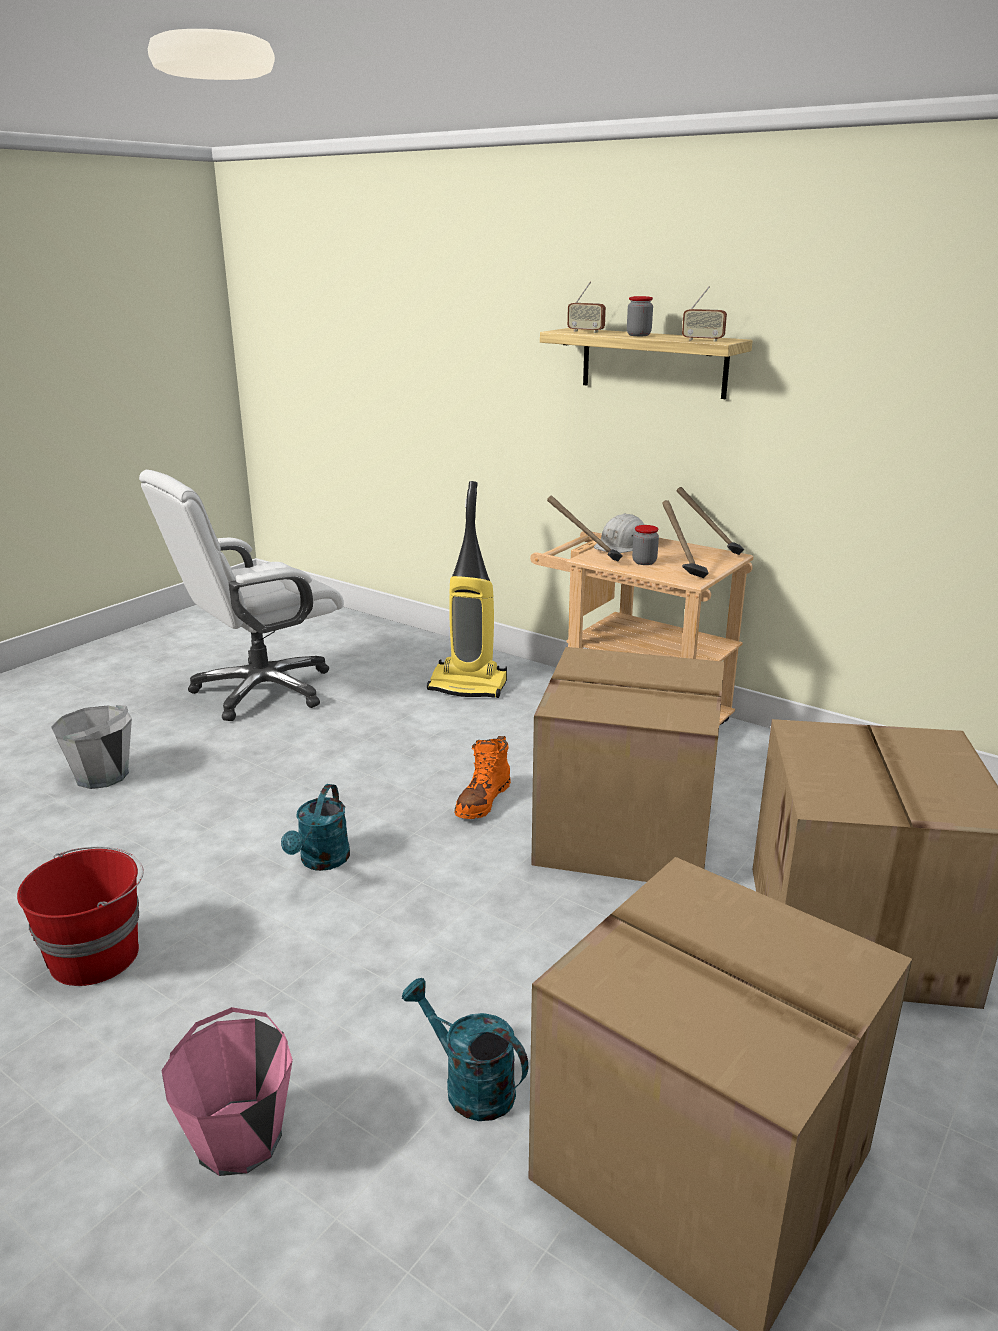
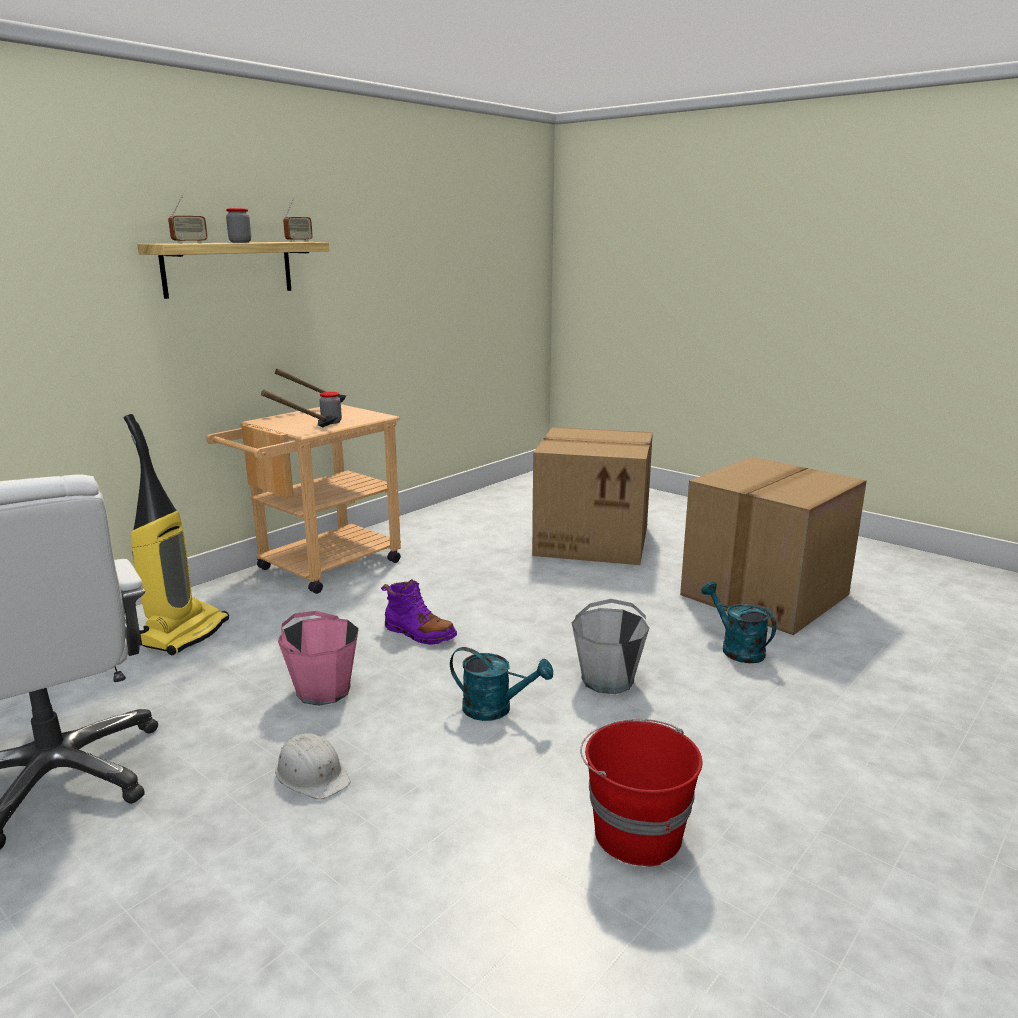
camera: 85 degrees left, 5 degrees down
(102, 775) = (235, 909): grey bucket -> grey bucket (608, 679)
(239, 1138) = (809, 726): pink bucket -> pink bucket (323, 690)
(469, 1085) = (736, 648): turquoise watering can -> turquoise watering can turned 105 degrees clockwise
(482, 801) = (419, 633): orange boot -> purple boot
(622, 545) = (284, 423): white hard hat -> white hard hat (312, 774)
(622, 831) = (480, 586): cardboard box -> none
(679, 568) = (354, 417): hammer -> none

